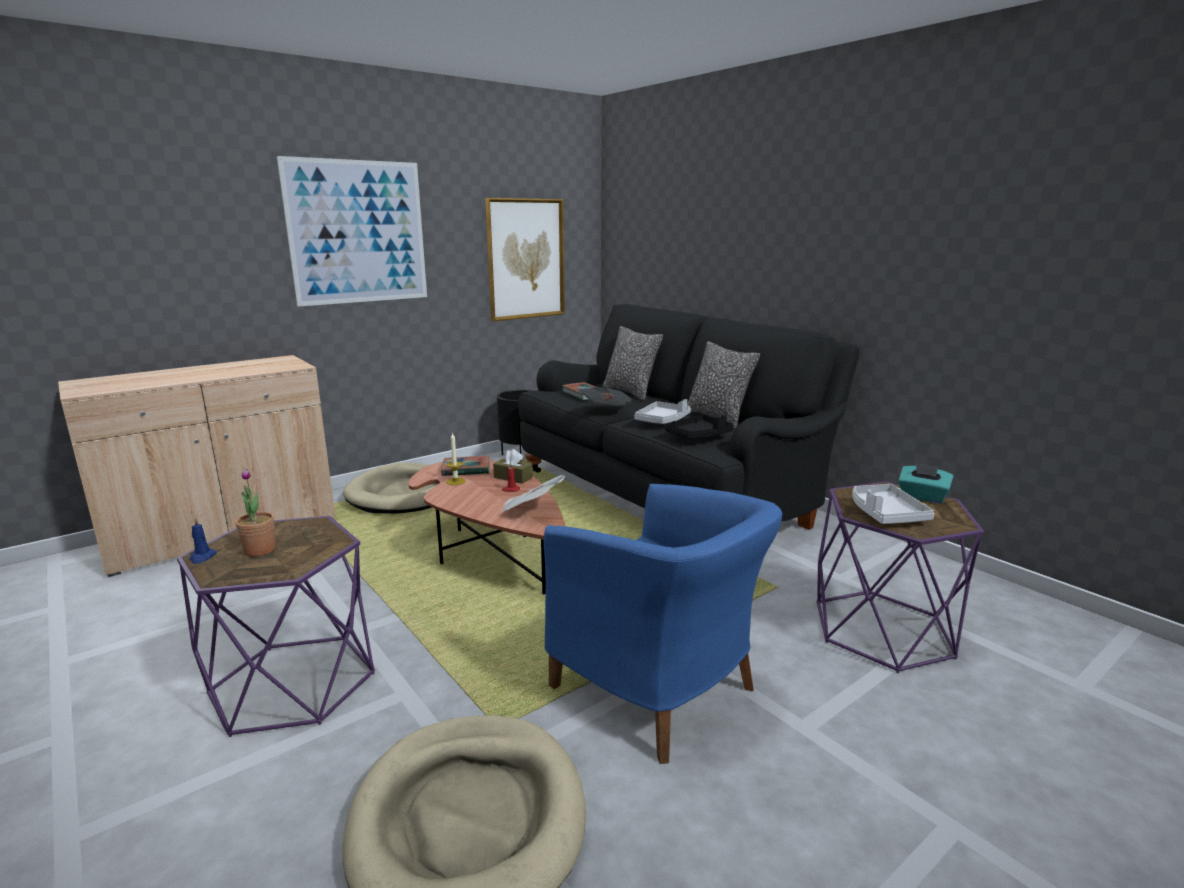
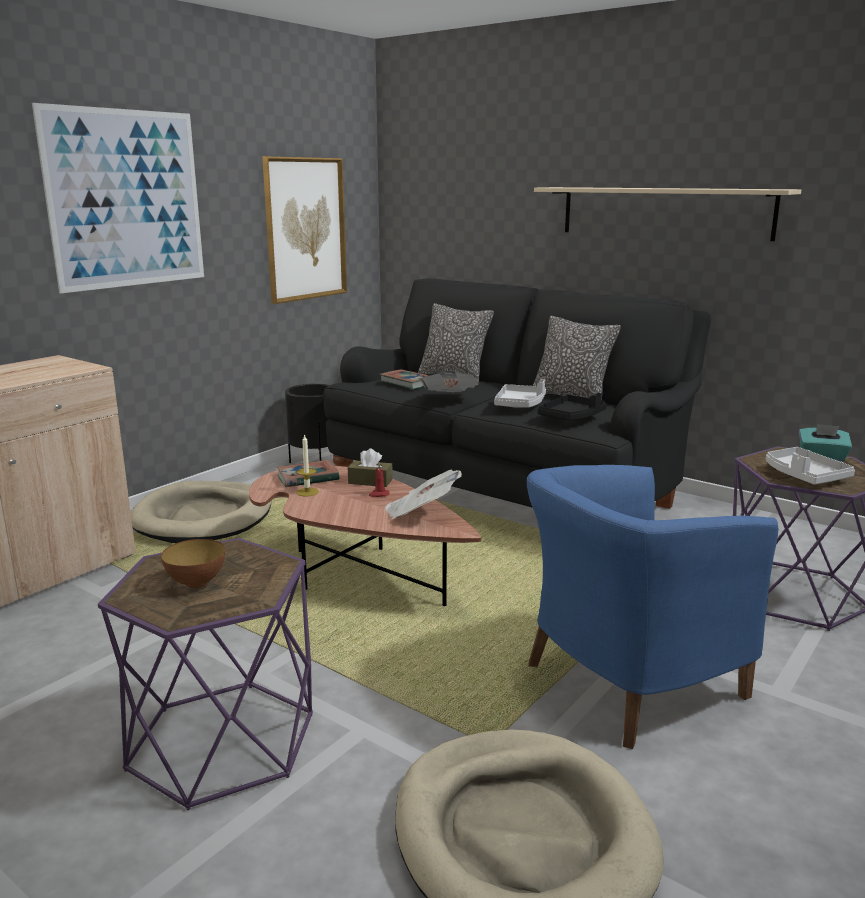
camera: 15 degrees left, 0 degrees up
(202, 557) = (132, 599): blue candle -> none
(260, 550) = (196, 583): potted plant -> bowl
(659, 691) = (626, 682): blue armchair -> blue armchair turned 120 degrees clockwise
(823, 248) = (664, 212): none -> beige shelf

